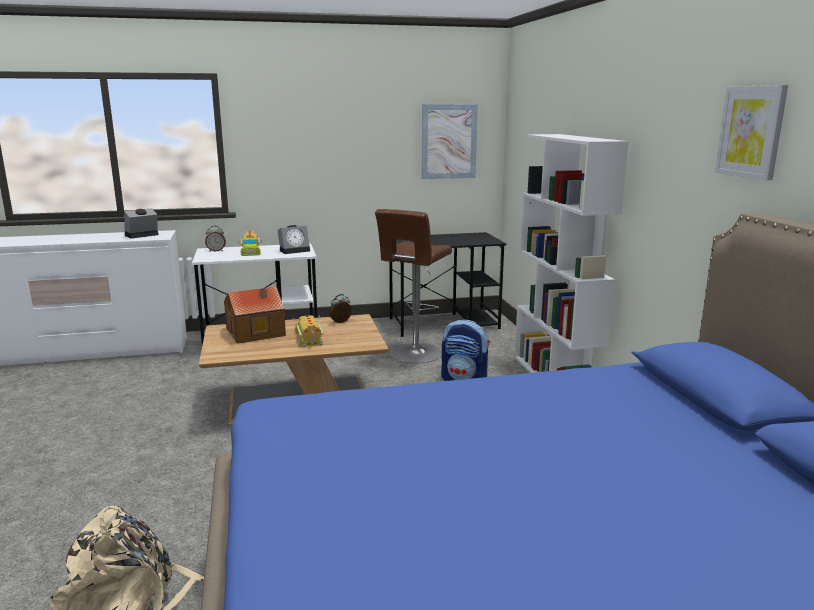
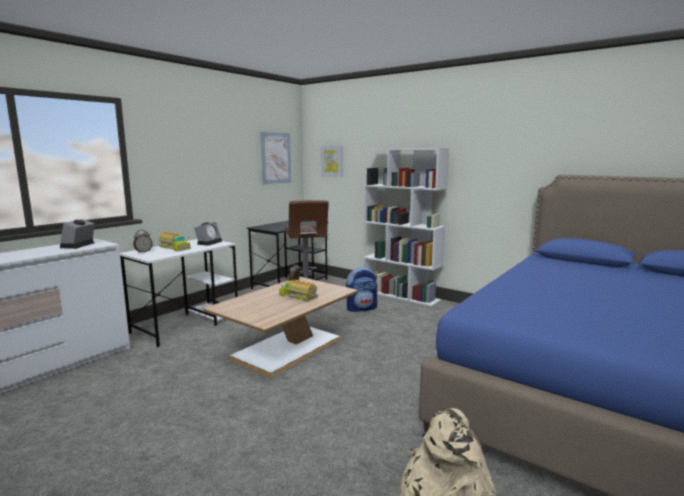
camera: 40 degrees left, 5 degrees down
(256, 332) = (254, 302): toy house -> none
(751, 131) = (544, 138): picture -> picture (332, 161)

